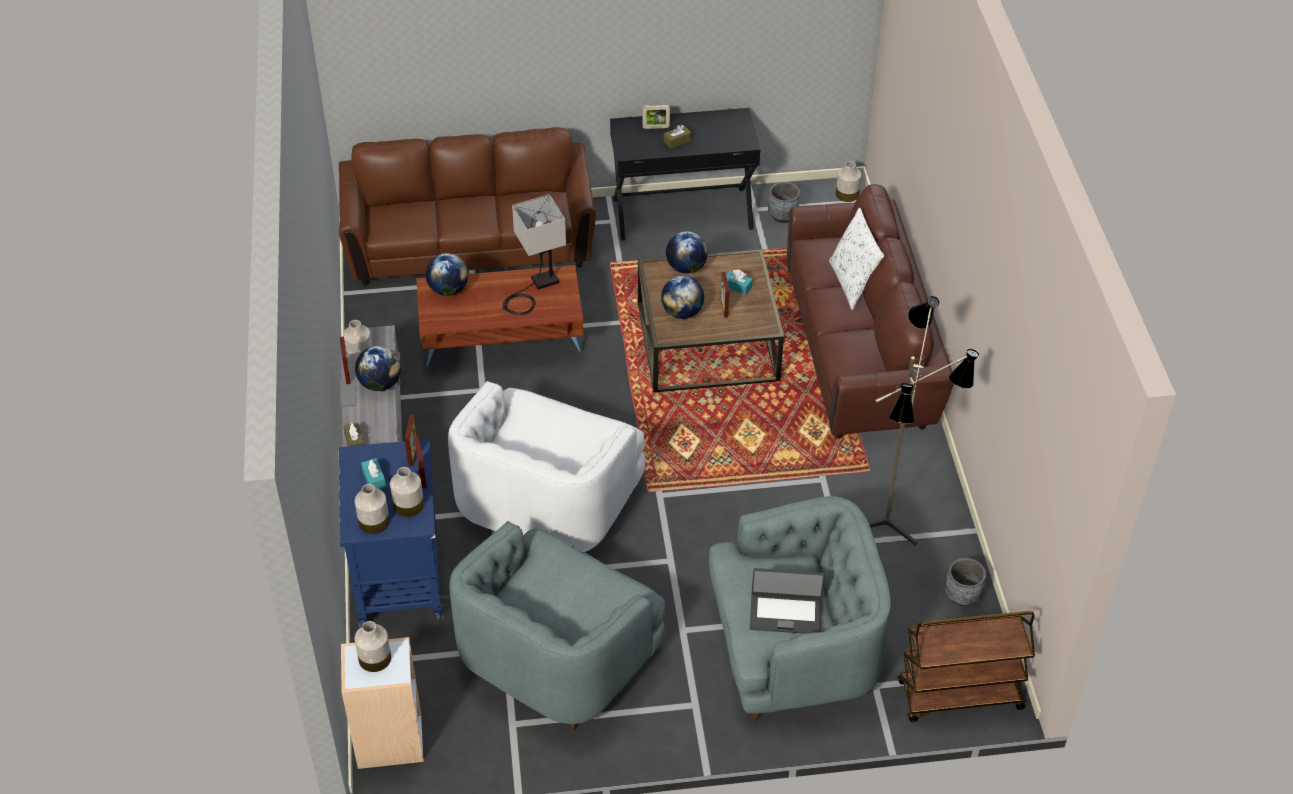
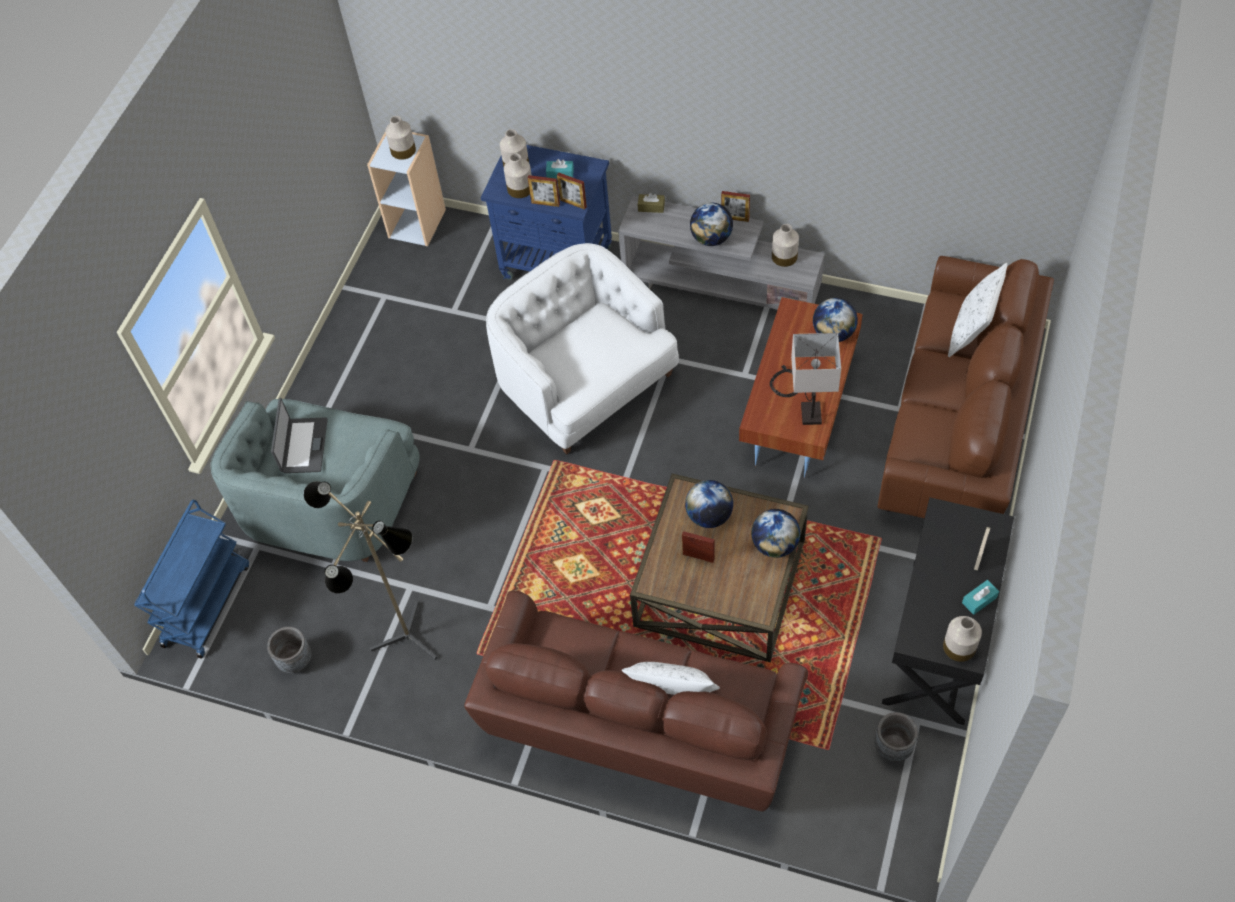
camera: 120 degrees right, 10 degrees up
(409, 208) = (972, 332): none -> white pillow
(557, 655) = (426, 341): grey armchair -> none
(677, 141) = (944, 569): brown tissue box -> none
(737, 286) = (724, 582): turquoise tissue box -> turquoise tissue box (979, 600)
(785, 613) = (303, 446): laptop -> laptop turned 150 degrees clockwise
(847, 194) = (907, 842): beige vase -> beige vase (960, 646)
(959, 696) = (206, 604): brown cart -> blue cart

